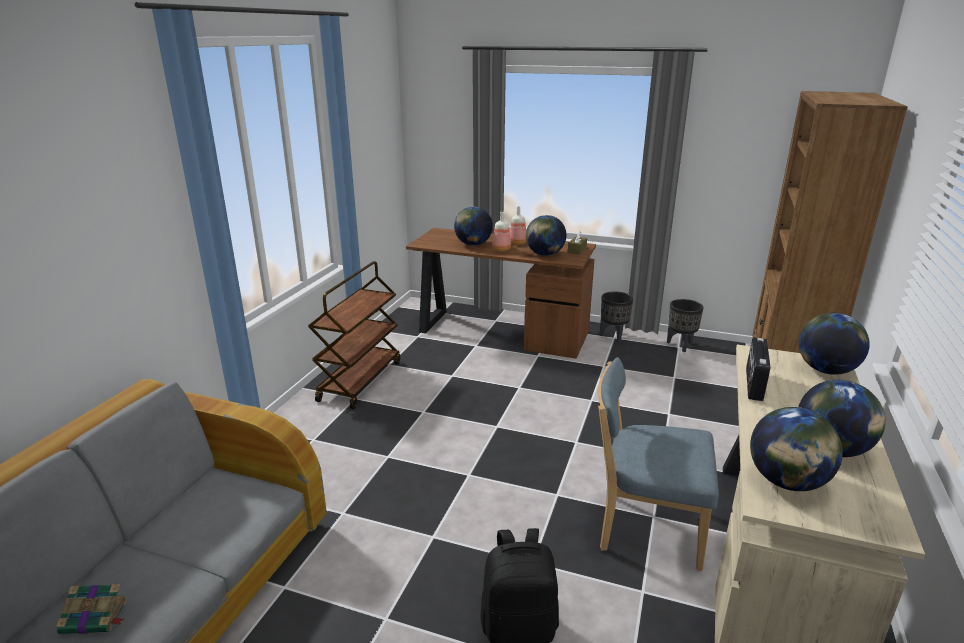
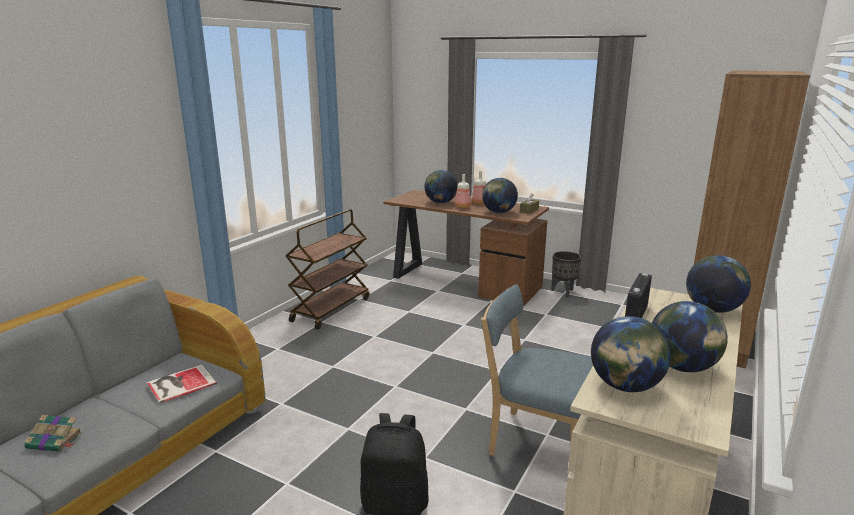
camera: 10 degrees right, 5 degrees down
(229, 513) = (179, 384): none -> book
(681, 345) = (624, 303): black planter -> none

